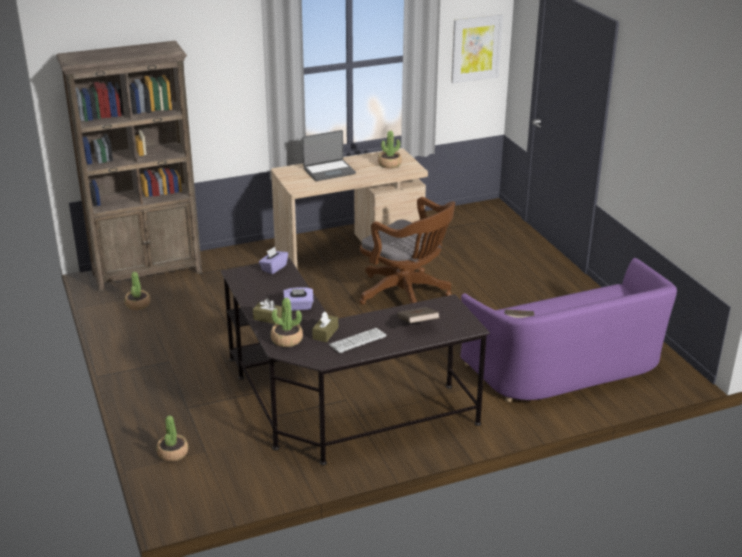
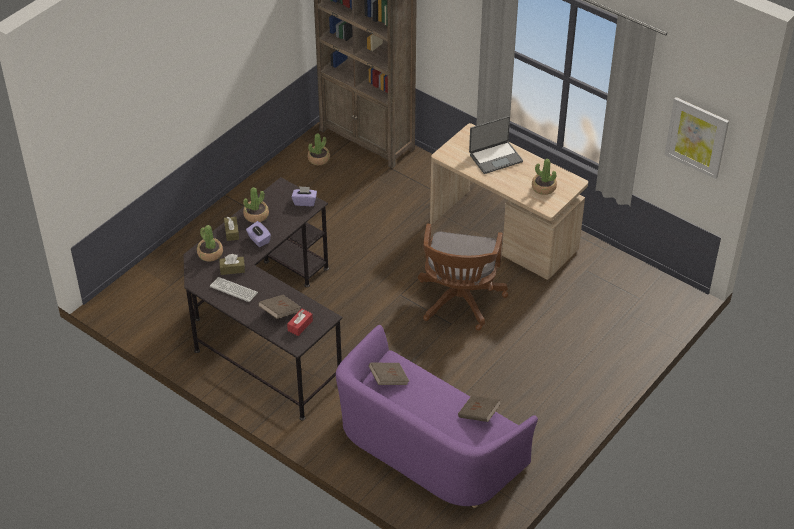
camera: 60 degrees right, 15 degrees up
(172, 453) = (158, 271): potted plant -> potted plant (256, 215)
(329, 171) = (495, 157): laptop -> laptop turned 60 degrees counterclockwise
(447, 318) = (300, 325): none -> red tissue box
(596, 294) = (479, 415): none -> brown book

